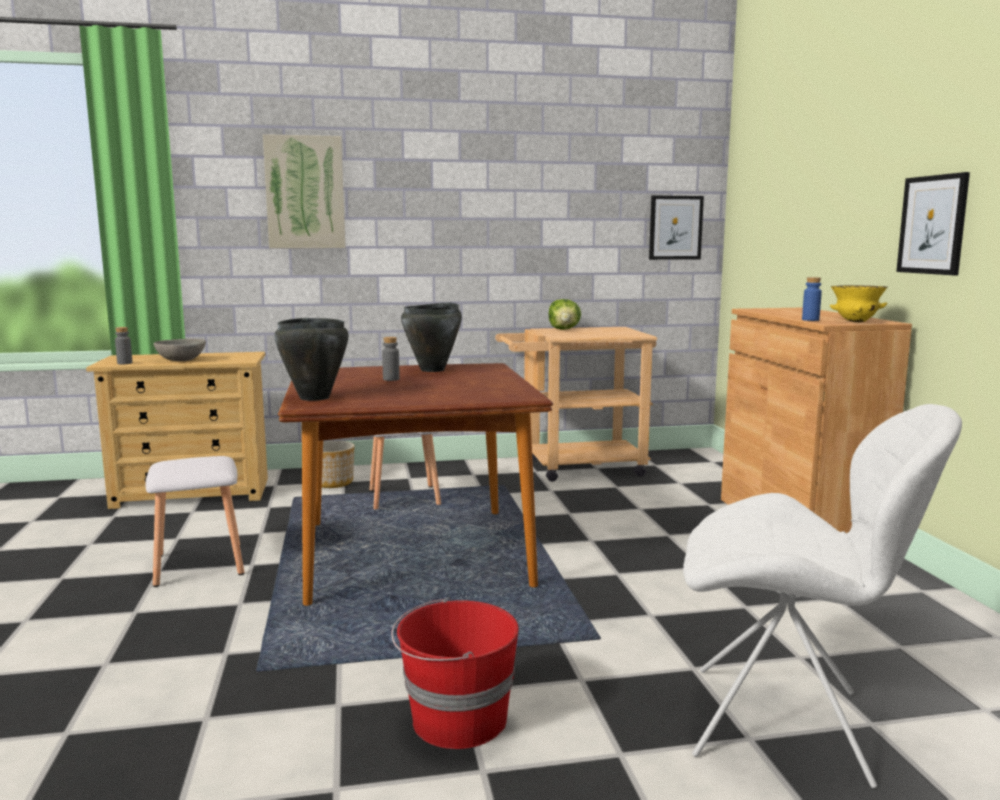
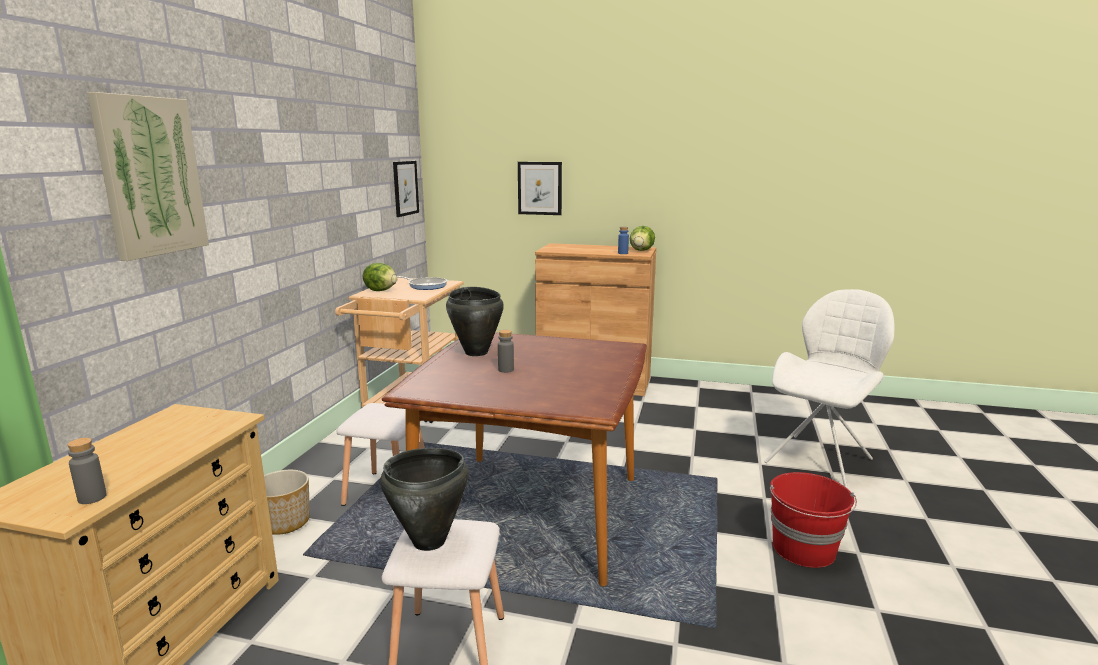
camera: 65 degrees left, 5 degrees up
(181, 360) = (155, 455): grey bowl -> none
(314, 398) = (567, 404): black cooking pot -> black cooking pot (429, 541)
(608, 333) = (426, 286): none -> frying pan
(856, 322) = (641, 250): yellow bowl -> lettuce
(933, 225) = (664, 191): picture -> picture (540, 188)

